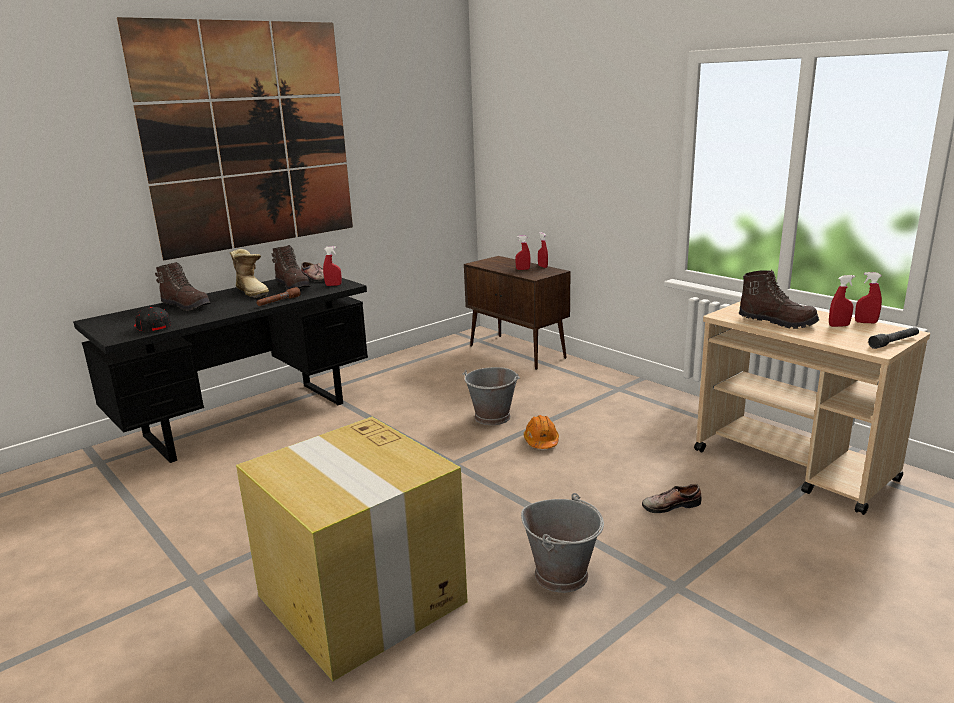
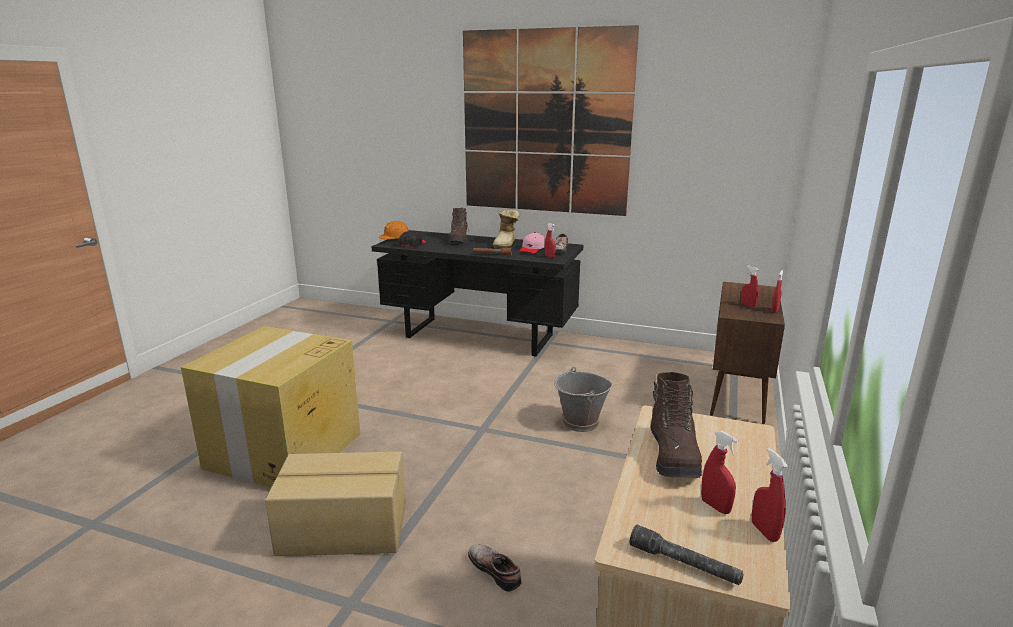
camera: 60 degrees right, 0 degrees up
(293, 286) = (532, 249): brown boot -> pink cap
(541, 441) = (559, 460): orange hard hat -> orange hard hat (395, 239)
(562, 575) = (344, 529): grey bucket -> cardboard box

